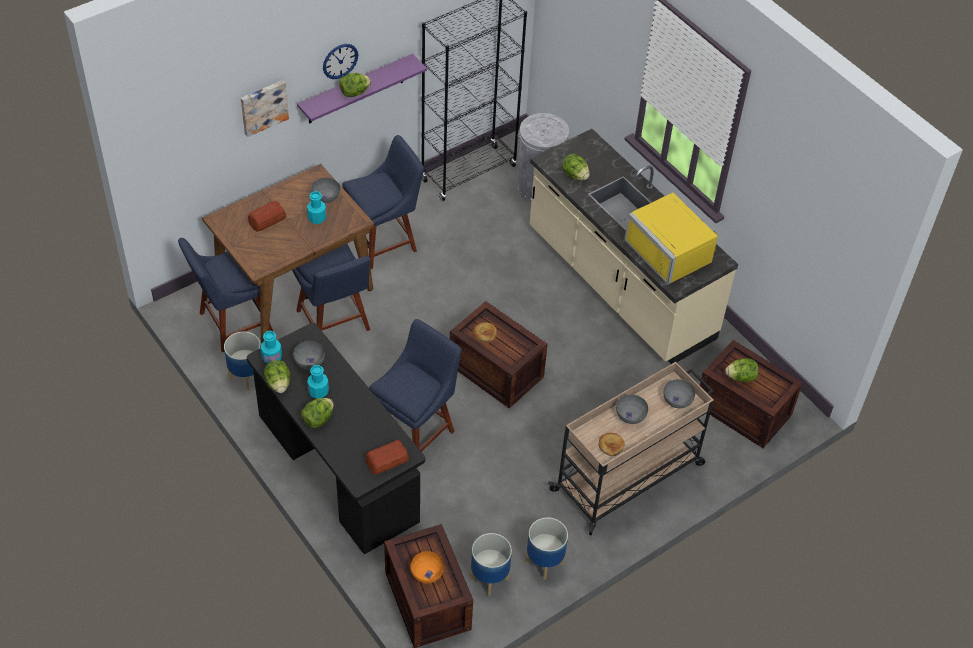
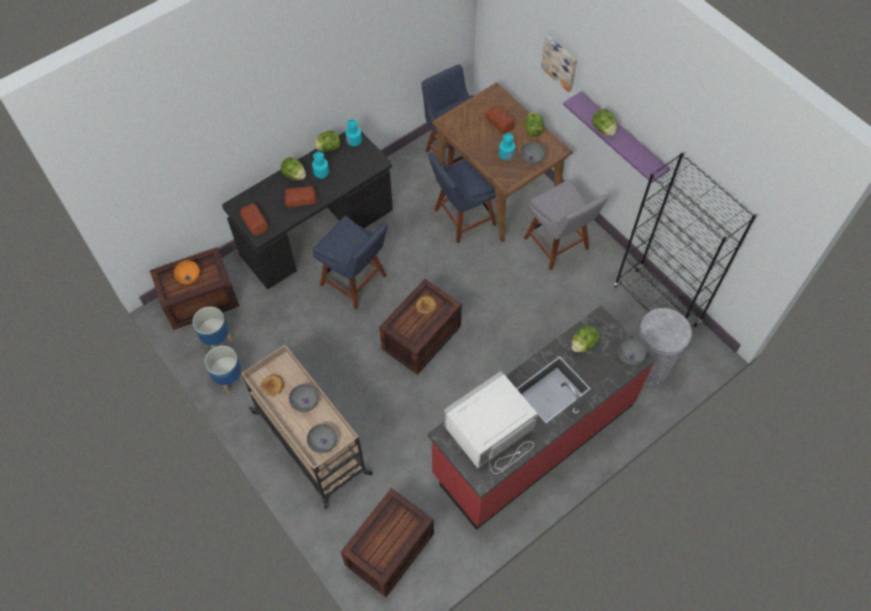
camera: 90 degrees right, 10 degrees up
(245, 376) = (403, 167): planter -> none
(309, 361) = (351, 164): grey bowl -> grey bowl (630, 355)
(340, 61) = (618, 100): wall clock -> none
(358, 412) = (301, 199): none -> bread
(384, 241) = (558, 246): blue chair -> grey chair
(619, 285) = (533, 438): beige counter -> red counter
(672, 250) = (492, 433): yellow microwave -> white microwave
(741, 377) = (388, 525): lettuce -> lettuce (533, 130)

